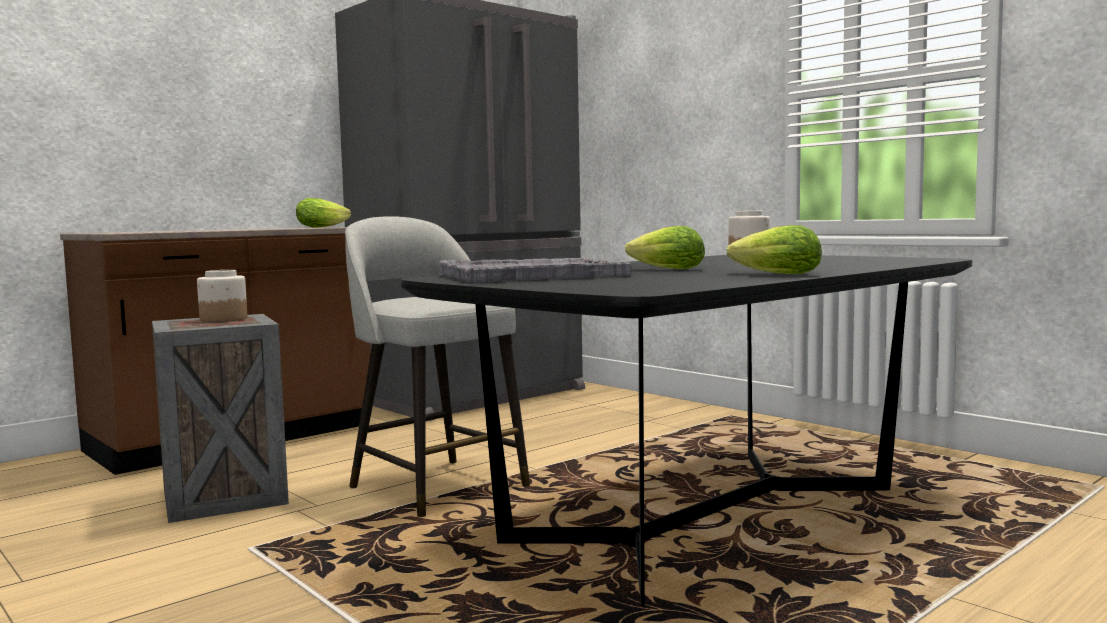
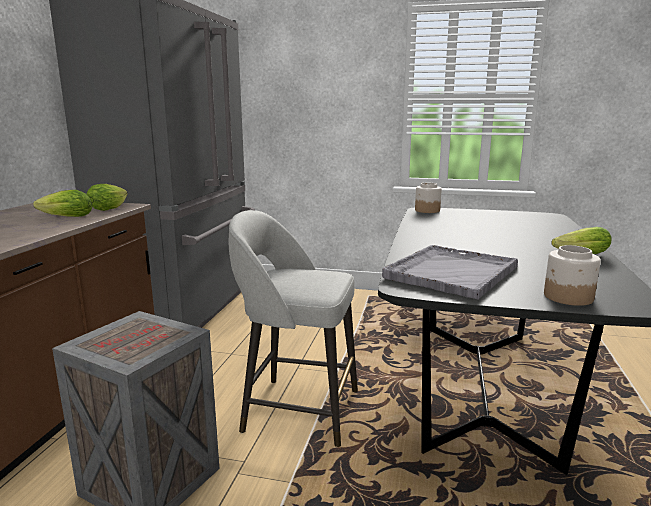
camera: 35 degrees left, 10 degrees up
(223, 319) = (132, 331): jar -> jar (568, 297)
(663, 269) = (483, 248): lettuce -> lettuce (64, 217)

